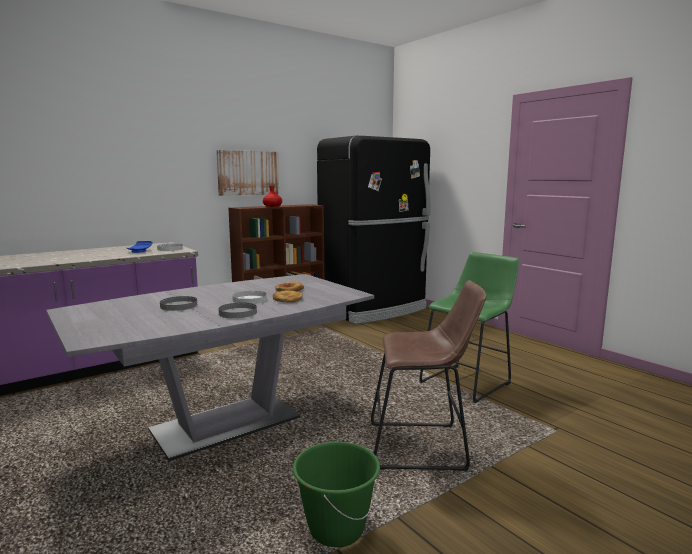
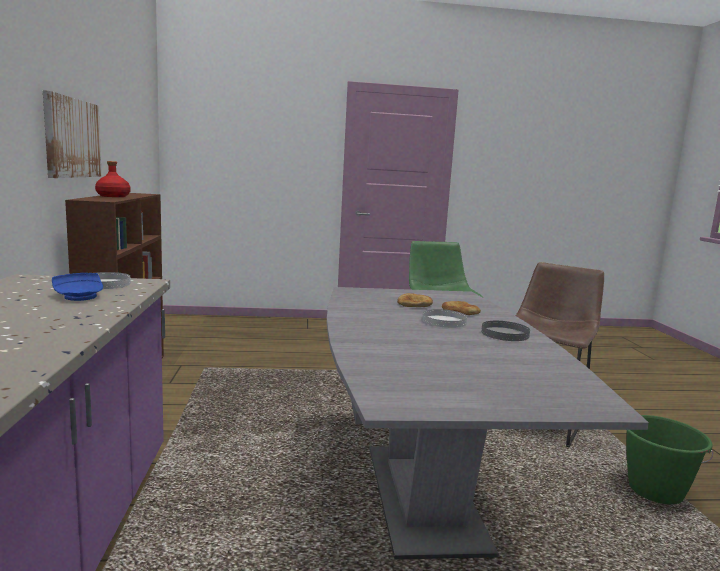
camera: 60 degrees left, 0 degrees up
(179, 305) = (440, 347): grey plate -> none
(374, 309) = (196, 332): black fridge -> none

